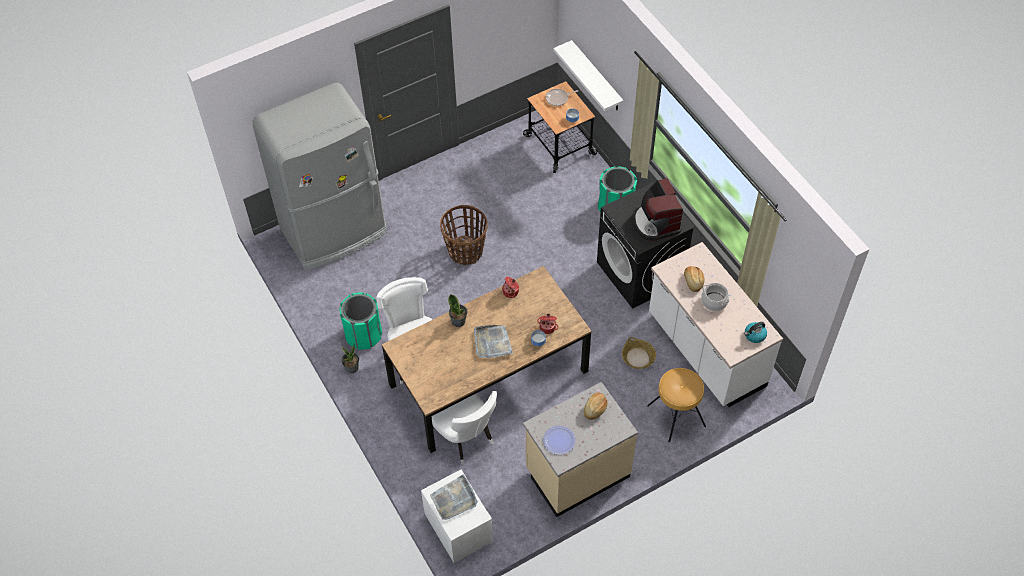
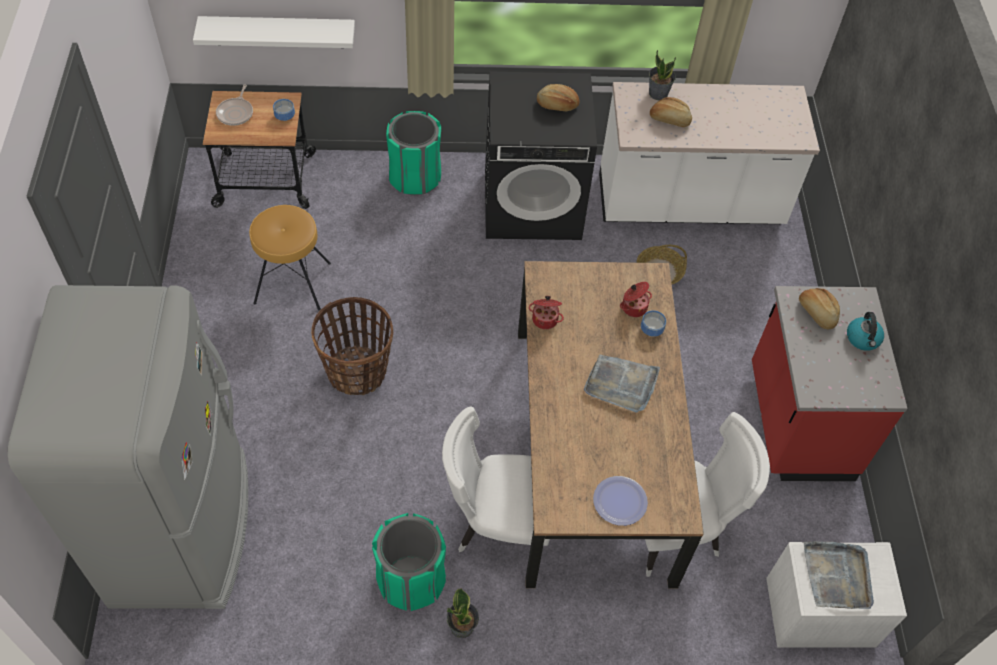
camera: 65 degrees left, 0 degrees up
(458, 321) = (556, 407): potted plant -> potted plant (658, 93)
(559, 440) = (850, 379): plate -> plate (619, 501)
(577, 472) = (797, 423): beige counter -> red counter
(655, 222) = (557, 105): coffee machine -> bread
(676, 416) = (766, 279): brown stool -> brown stool (292, 283)
(714, 302) = (713, 116): cooking pot -> none
(754, 335) = (786, 107): kettle -> kettle (863, 339)

